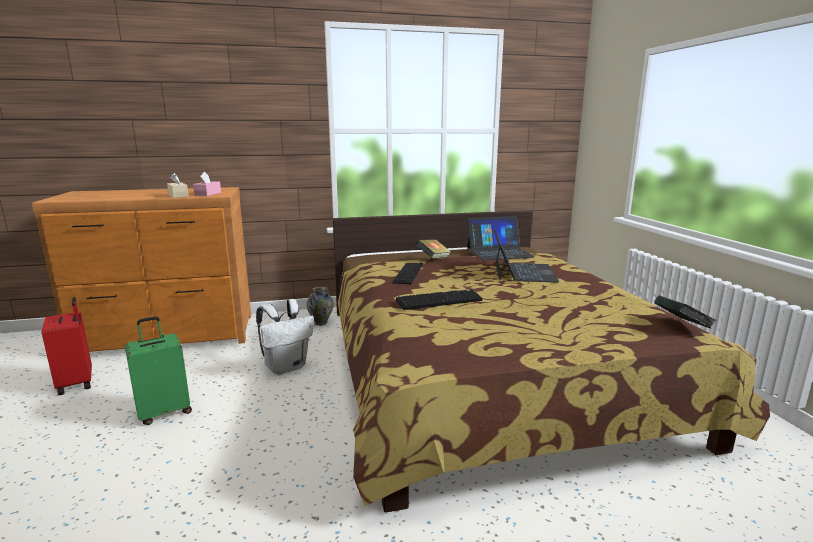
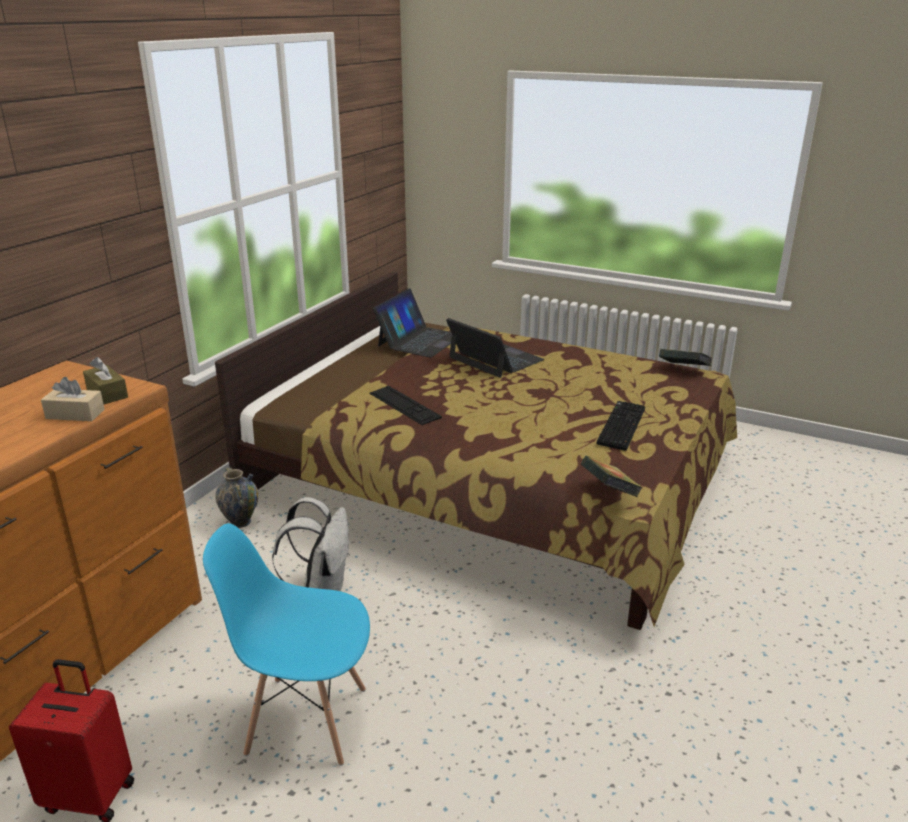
camera: 50 degrees left, 10 degrees up
(164, 412) = (306, 720): green suitcase -> blue chair
(208, 194) = (107, 393): pink tissue box -> brown tissue box
(433, 259) = (381, 375): book -> book (609, 492)
(439, 300) = (510, 424): keyboard -> keyboard (620, 425)

